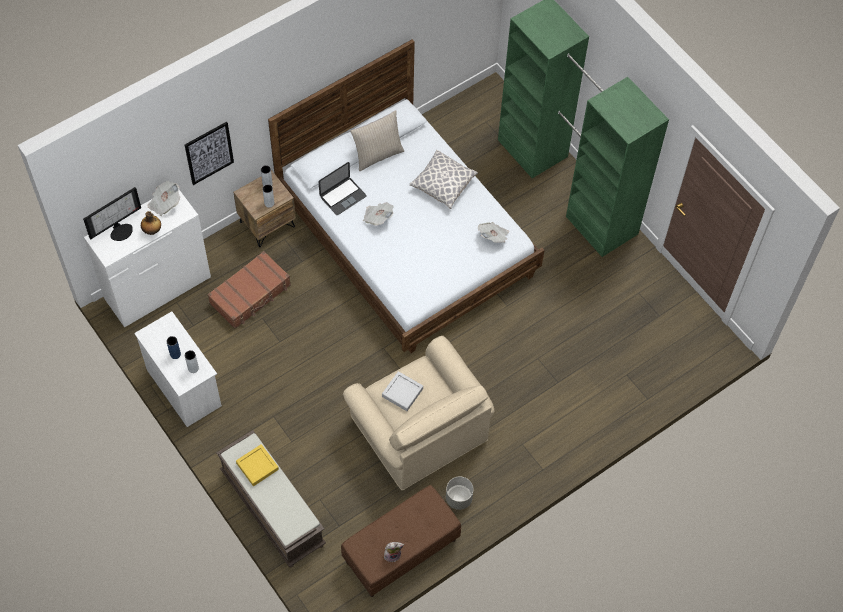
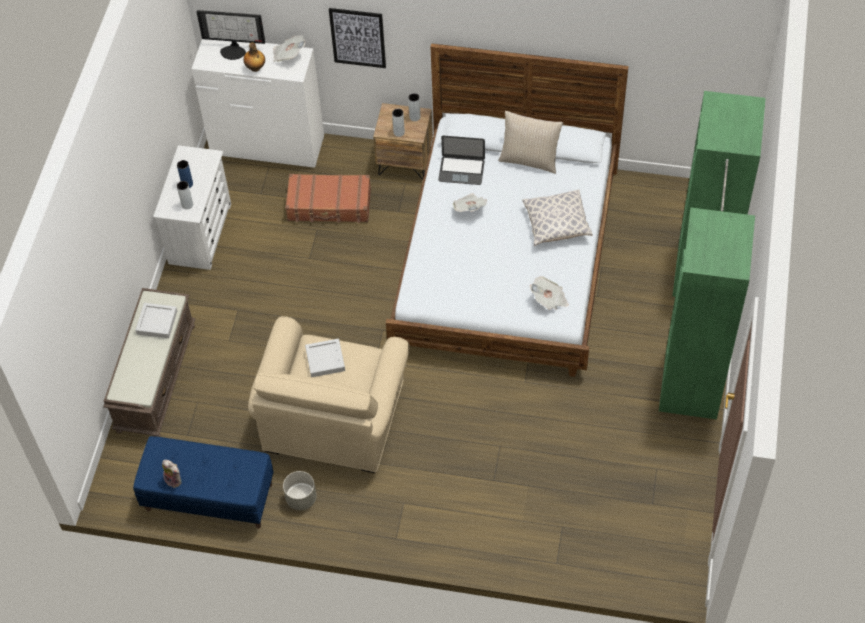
camera: 50 degrees right, 5 degrees down
(257, 466) = (157, 322): yellow tray -> grey tray
(401, 551) = (208, 497): brown bench -> blue bench

